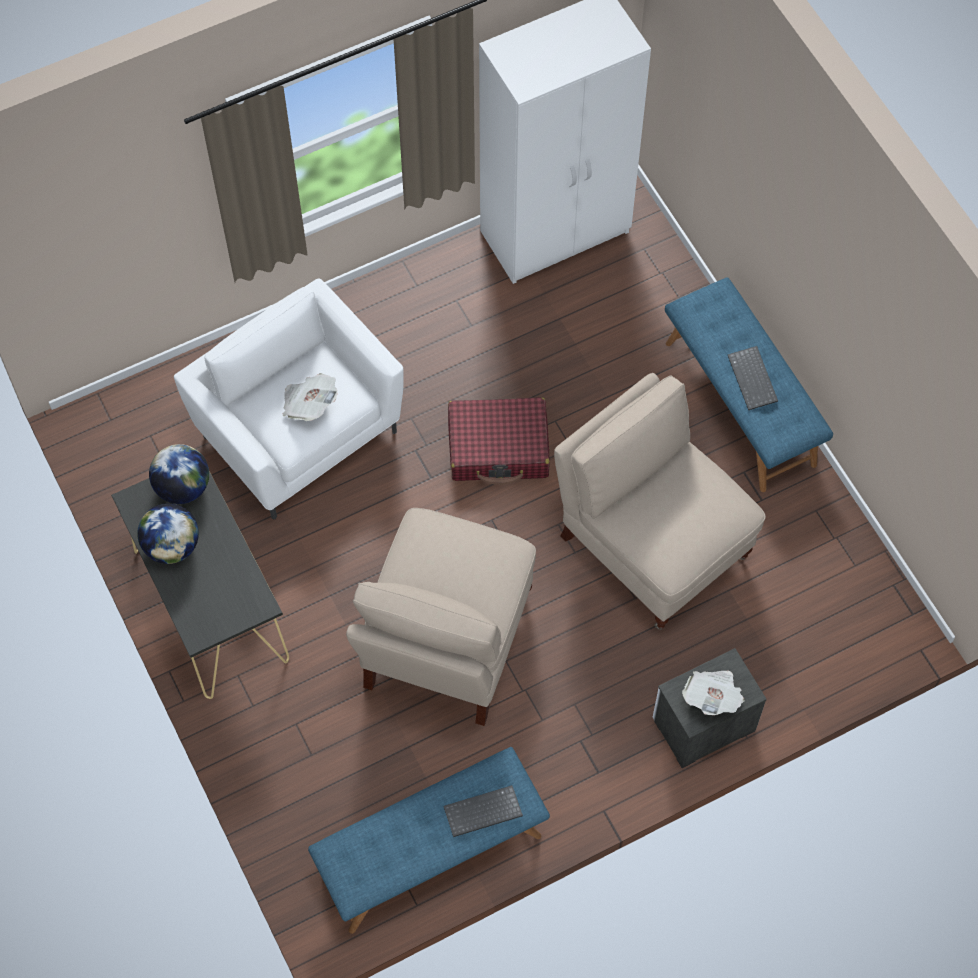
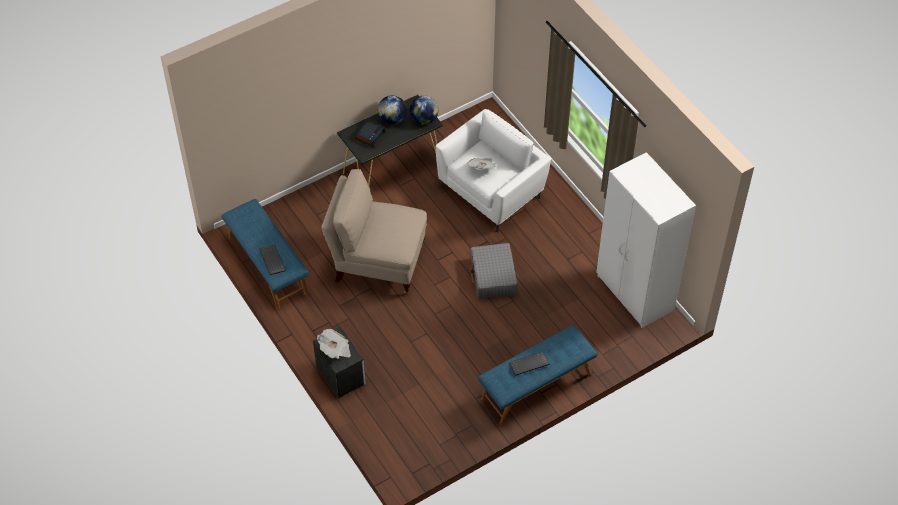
camera: 85 degrees right, 10 degrees down
(210, 591) = (370, 135): none -> alarm clock
(499, 448) = (493, 276): red suitcase -> grey suitcase
(651, 544) = (442, 348): beige chair -> none

